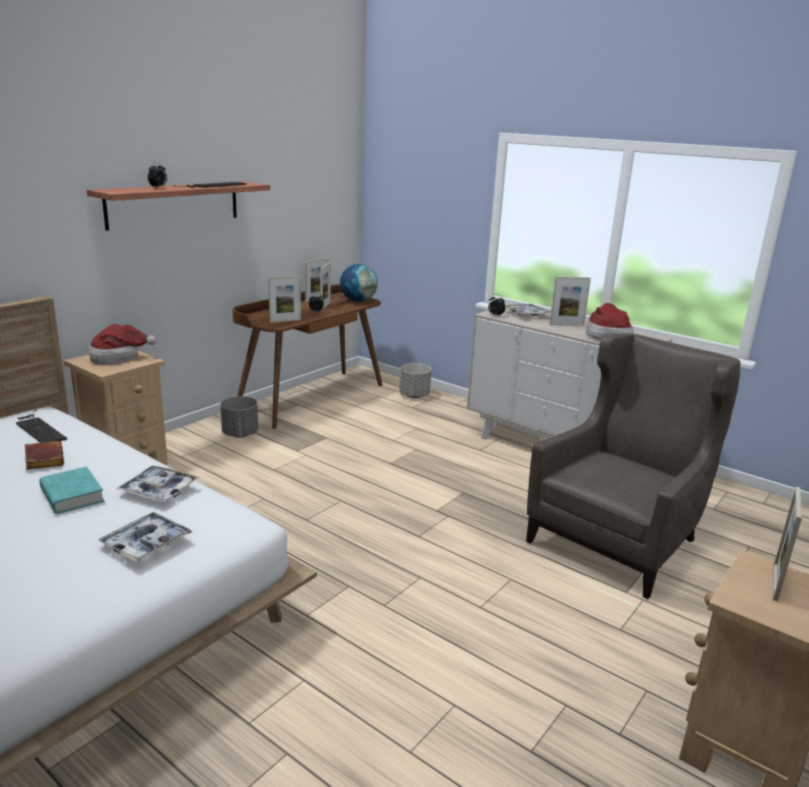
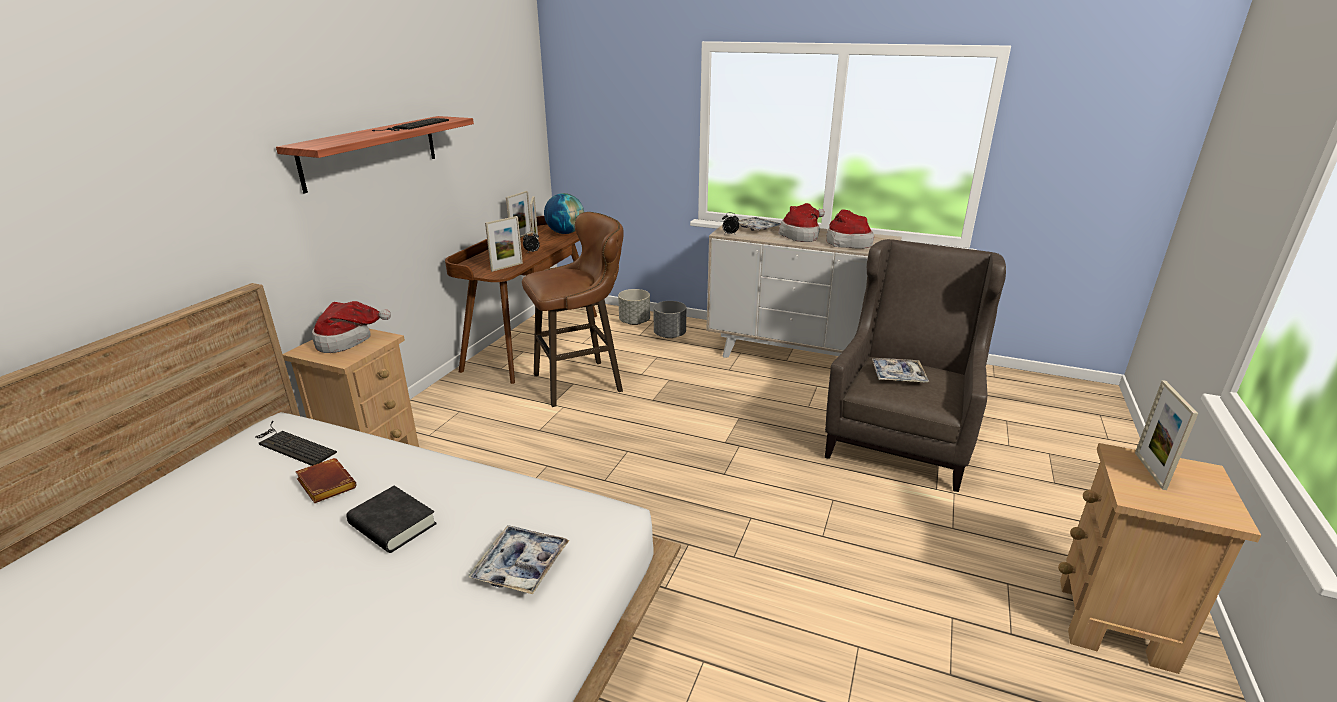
camera: 15 degrees left, 5 degrees up
(72, 495) = (392, 524): turquoise book -> black book
(158, 187) = (357, 135): alarm clock -> none
(159, 490) = (489, 495): tray -> tray (898, 376)
(240, 434) = (480, 396): grey planter -> grey planter (669, 335)
(335, 437) = (581, 382): none -> brown stool
(566, 325) = (801, 235): picture frame -> hat

